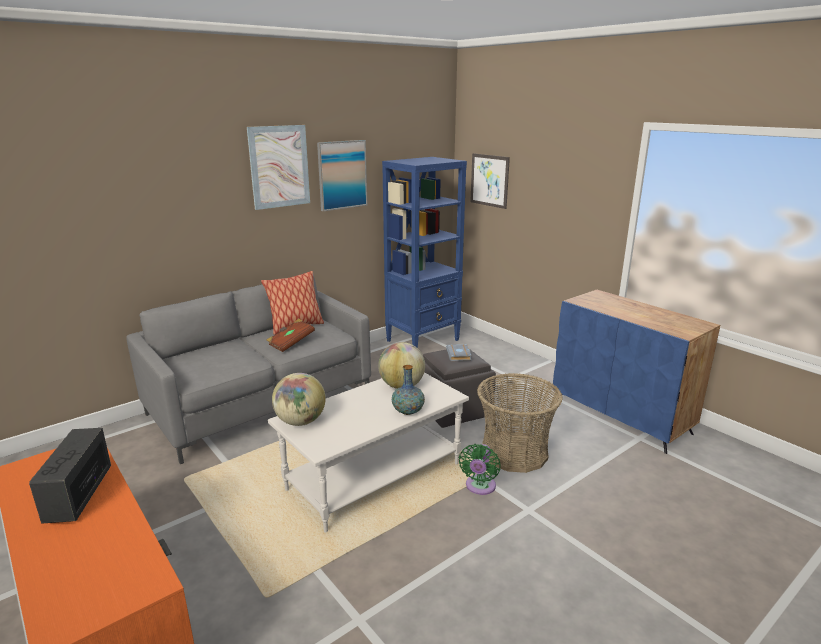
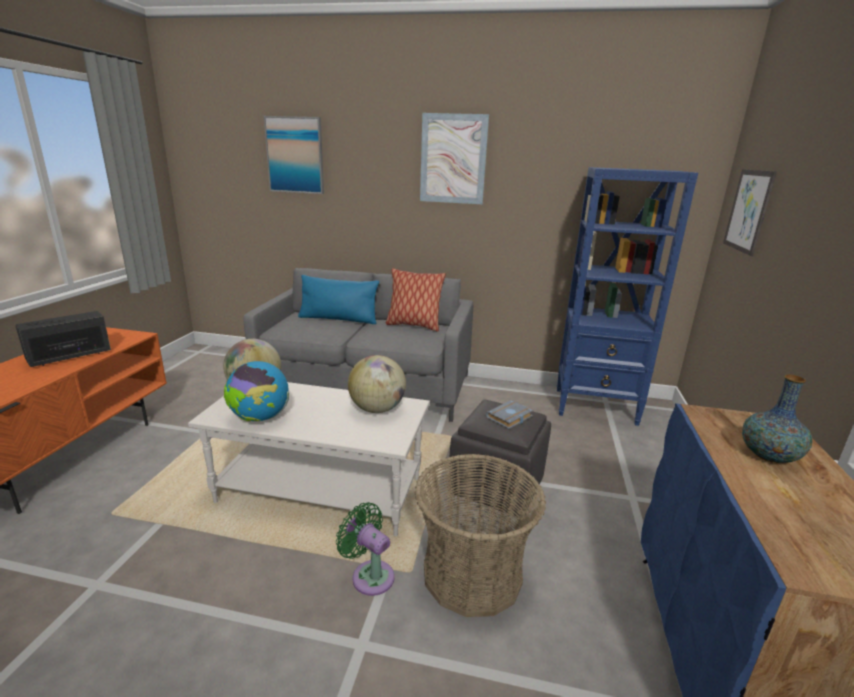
camera: 50 degrees right, 0 degrees up
(221, 348) = (338, 319): none -> blue pillow
(291, 343) = (383, 335): brown book -> none
(342, 175) = (530, 178): picture -> picture (295, 155)
(353, 431) = (260, 418): none -> globe
(408, 411) = (328, 431): vase -> vase (768, 456)
(479, 487) = (370, 575): green fan -> green fan turned 60 degrees clockwise

